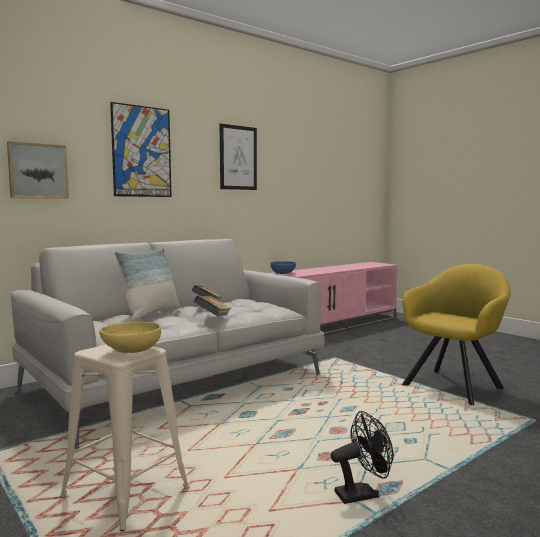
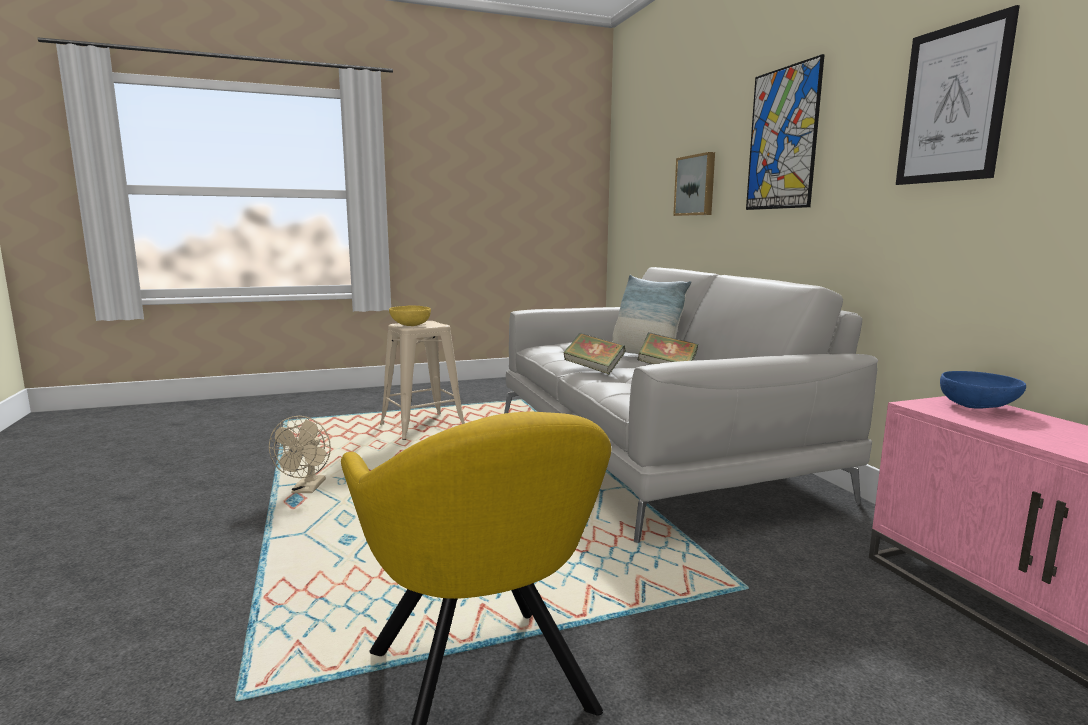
camera: 110 degrees right, 5 degrees up
(362, 494) = (307, 490): black fan -> beige fan

